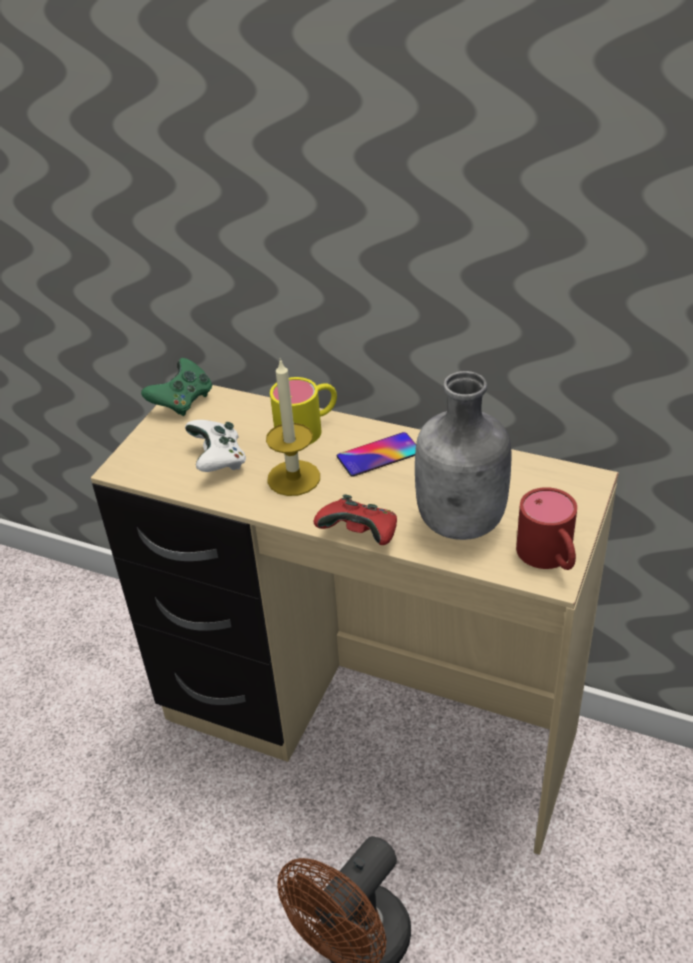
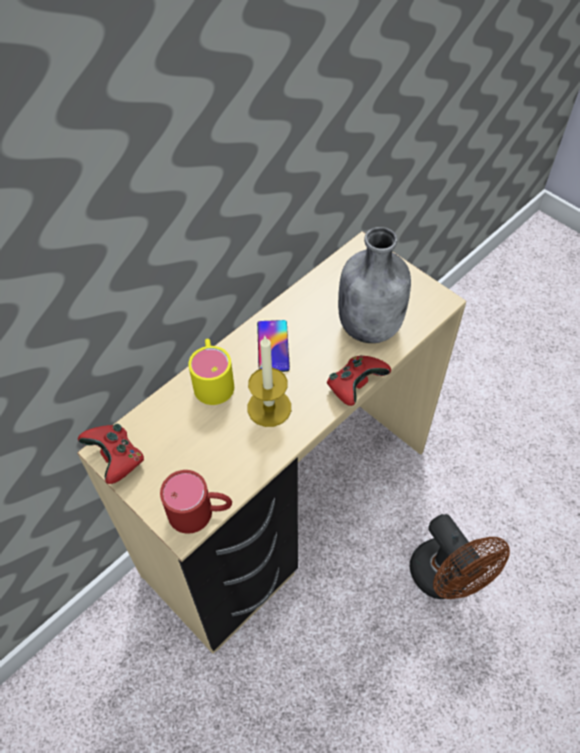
camera: 70 degrees left, 15 degrees up
(182, 402) = (116, 459): green game controller -> red game controller
(218, 461) = (218, 453): white game controller -> none
(550, 558) = (424, 295): red mug -> red mug (200, 512)

